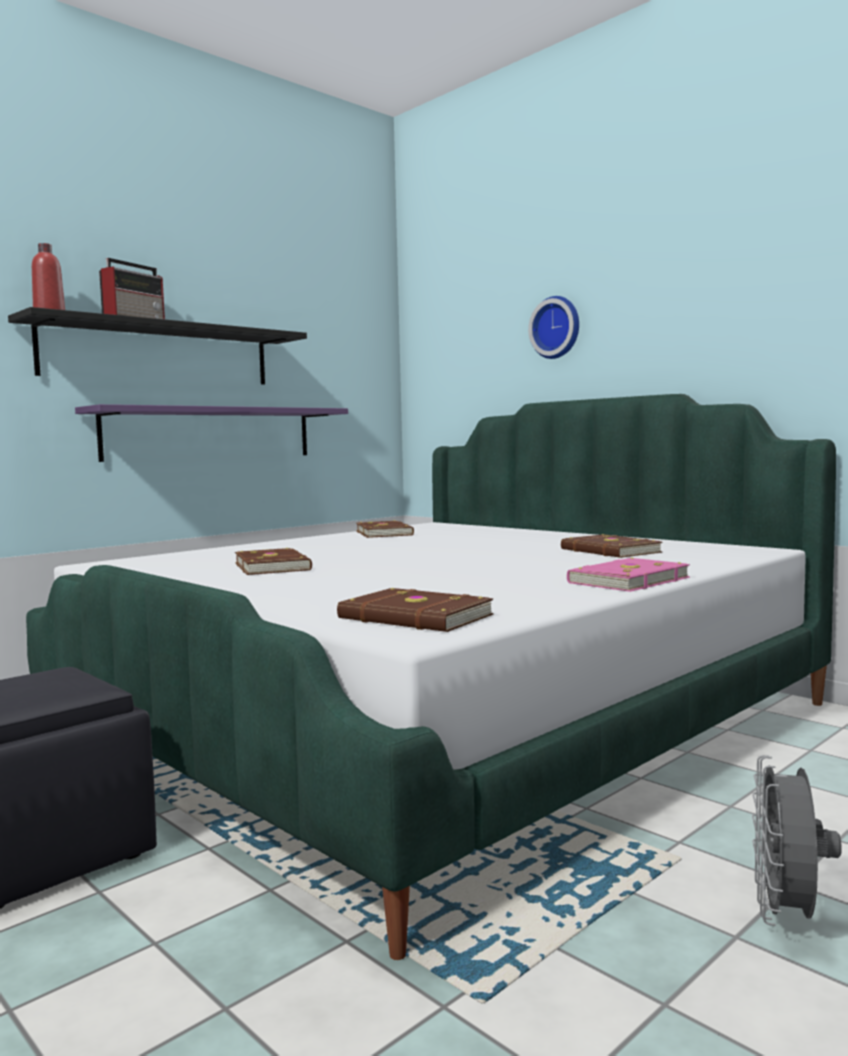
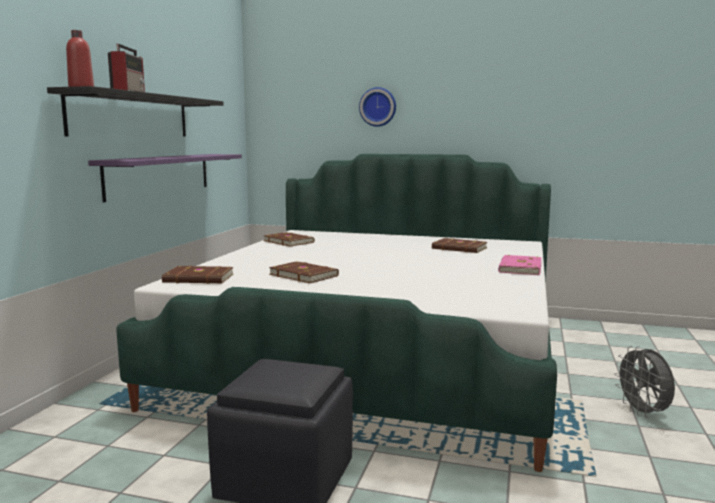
camera: 30 degrees left, 5 degrees up
(414, 618) = (491, 302): brown book -> brown book (199, 279)

